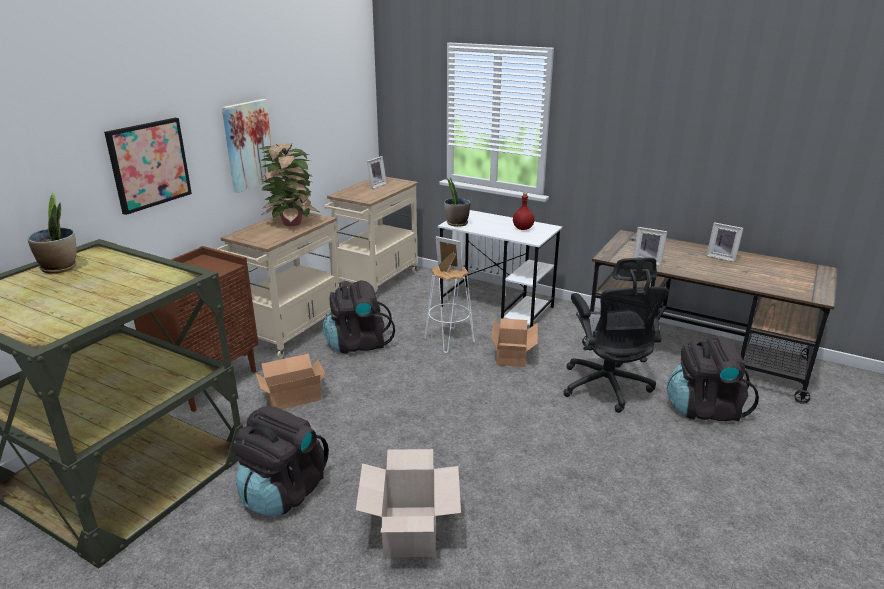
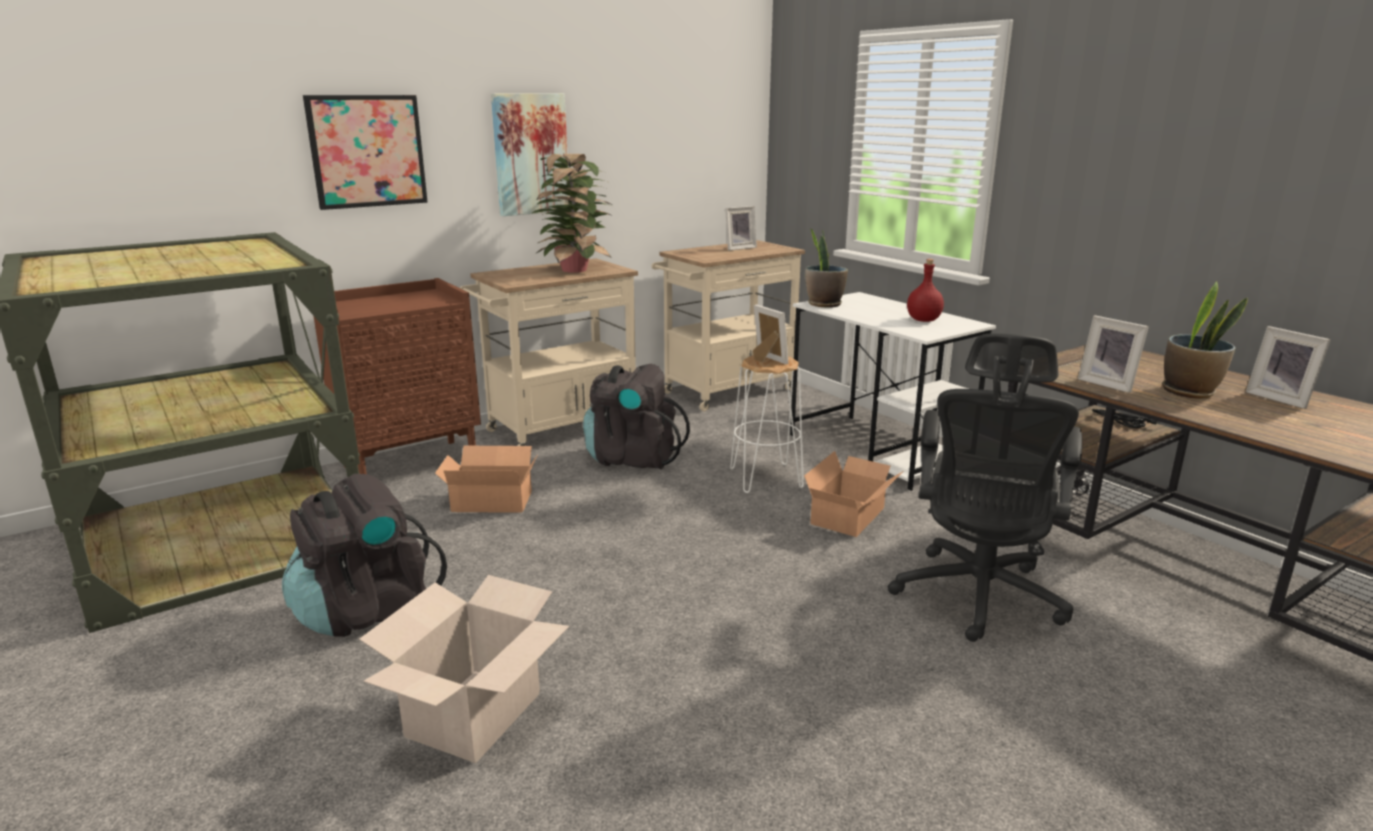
camera: 25 degrees right, 5 degrees down
(60, 268) = (190, 248): potted plant -> potted plant (1189, 392)
(704, 409) = (1158, 680): black backpack -> none

